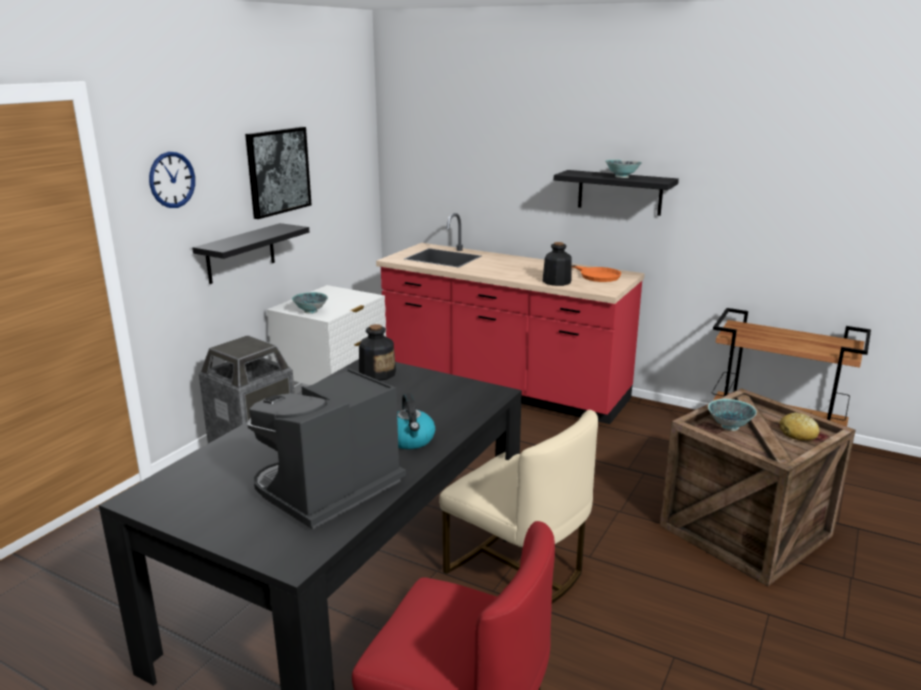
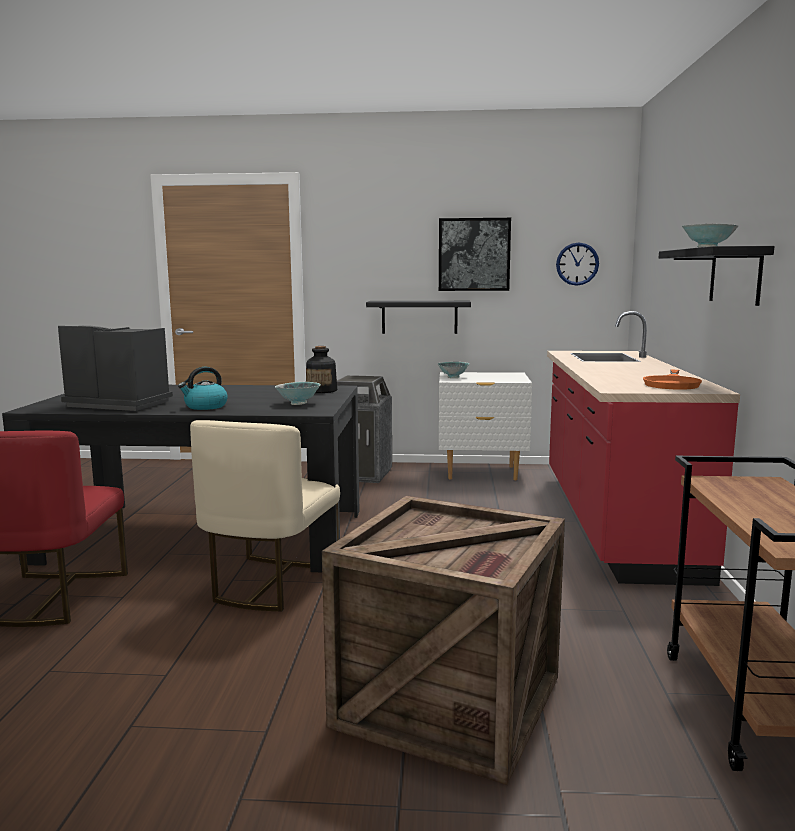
camera: 65 degrees right, 10 degrees down
(172, 180) = (359, 246): wall clock -> wall clock (577, 264)
(556, 282) = (608, 378): bottle -> none
(729, 427) = (441, 527): bowl -> bowl (298, 403)
(798, 434) = (467, 563): bread -> none

